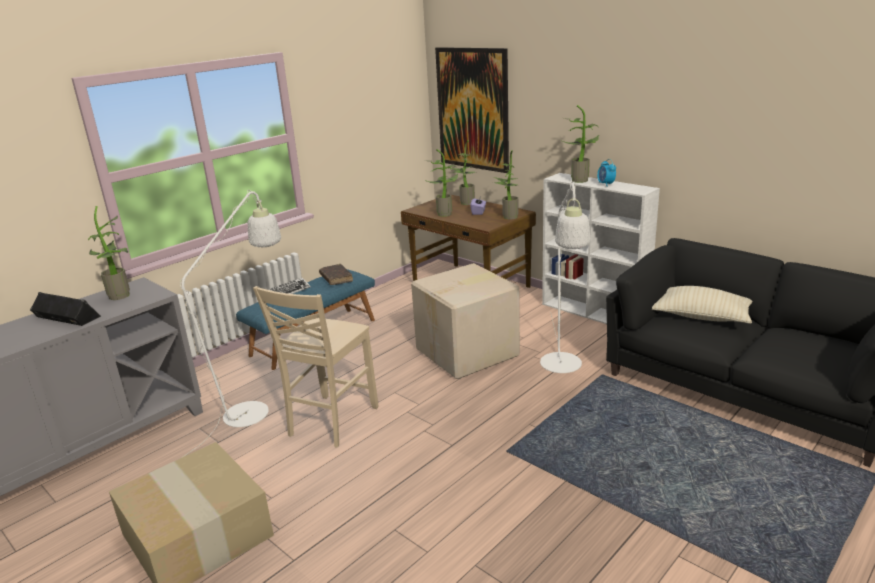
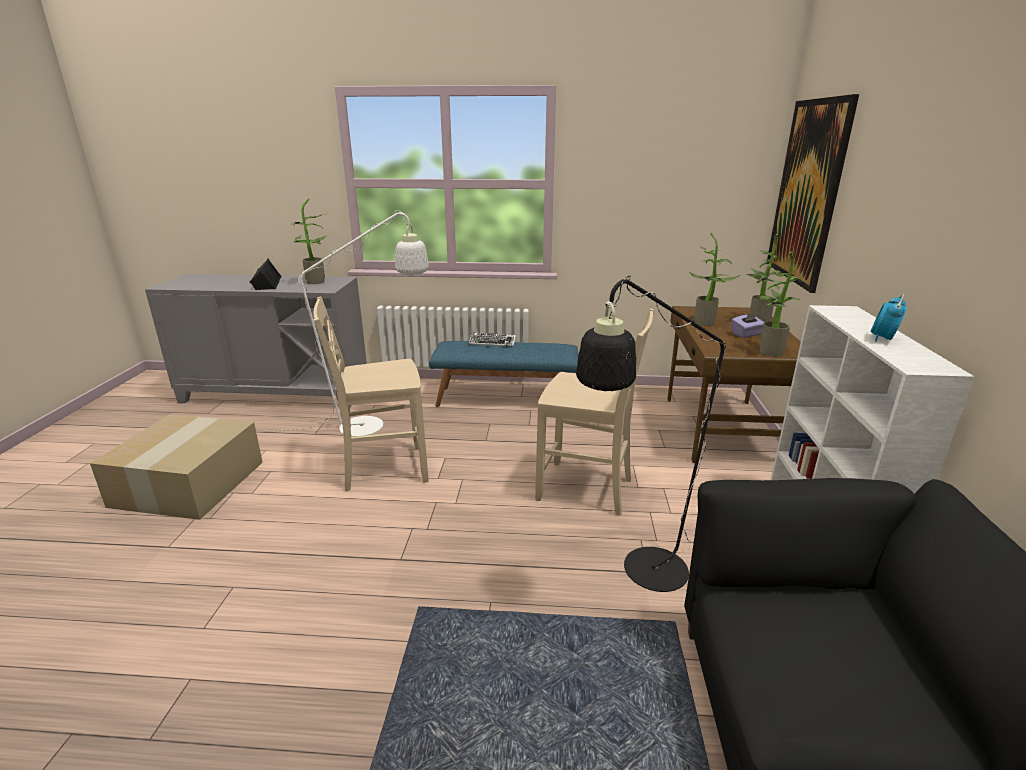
camera: 50 degrees right, 0 degrees up
(336, 278) = (544, 349): brown book -> none
(469, 352) = (587, 489): cardboard box -> beige chair
(562, 368) = (644, 576): white floor lamp -> black floor lamp
(580, 179) = (860, 322): potted plant -> none
(700, 316) = (849, 648): beige pillow -> none

